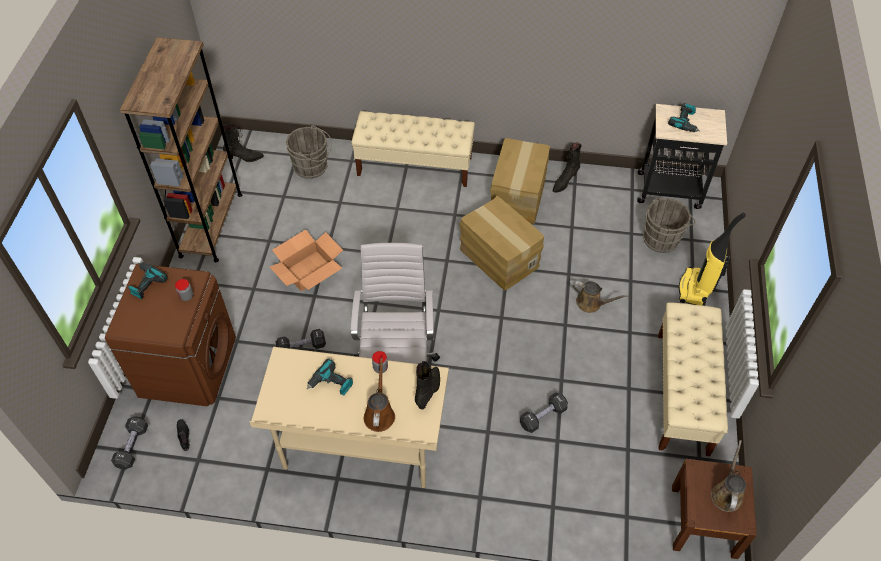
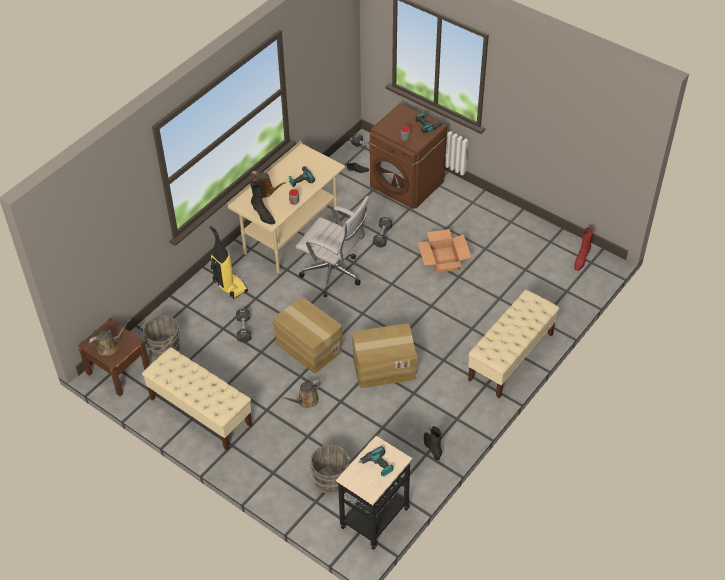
camera: 120 degrees right, 5 degrees down
(211, 224) = (520, 224): brown bookcase -> none
(244, 158) = (581, 260): black boot -> red boot
(312, 167) = (547, 296): grey bucket -> grey bucket (163, 350)
(518, 196) = (436, 409): cardboard box -> cardboard box (308, 347)
(695, 289) = (270, 473): vacuum cleaner -> vacuum cleaner (229, 286)
(726, 493) = (109, 347): brown watering can -> brown watering can turned 75 degrees counterclockwise

